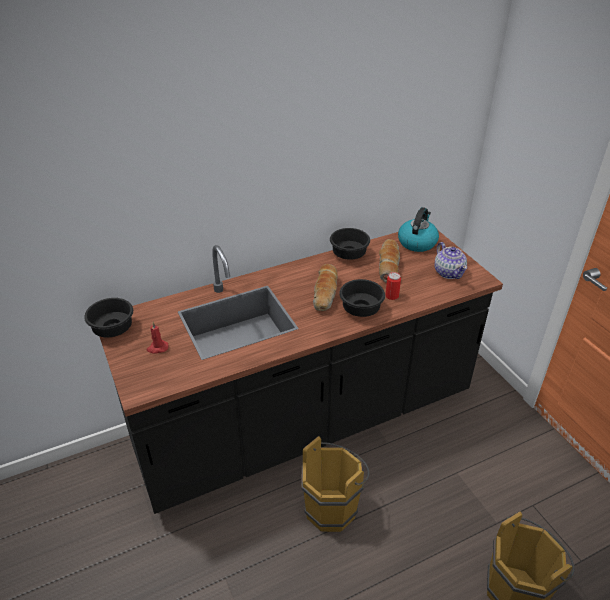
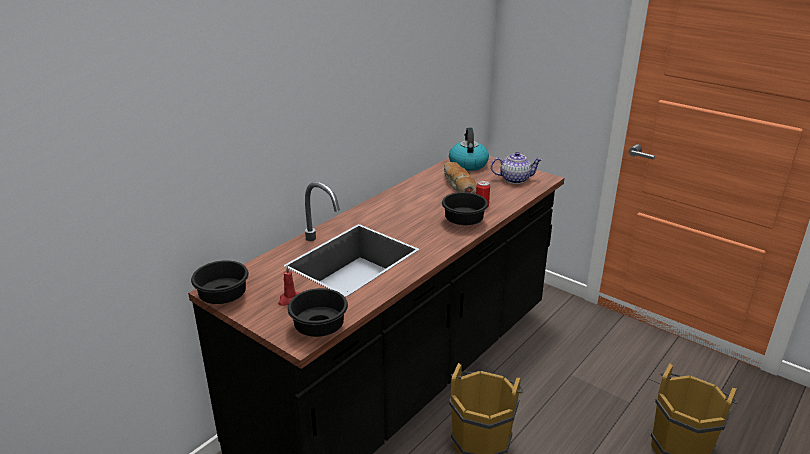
camera: 25 degrees left, 10 degrees down
(326, 293) = (421, 217): bread -> none
(348, 255) = (415, 185): black bowl -> black bowl (319, 329)
(449, 272) = (514, 179): teapot -> teapot turned 45 degrees counterclockwise

